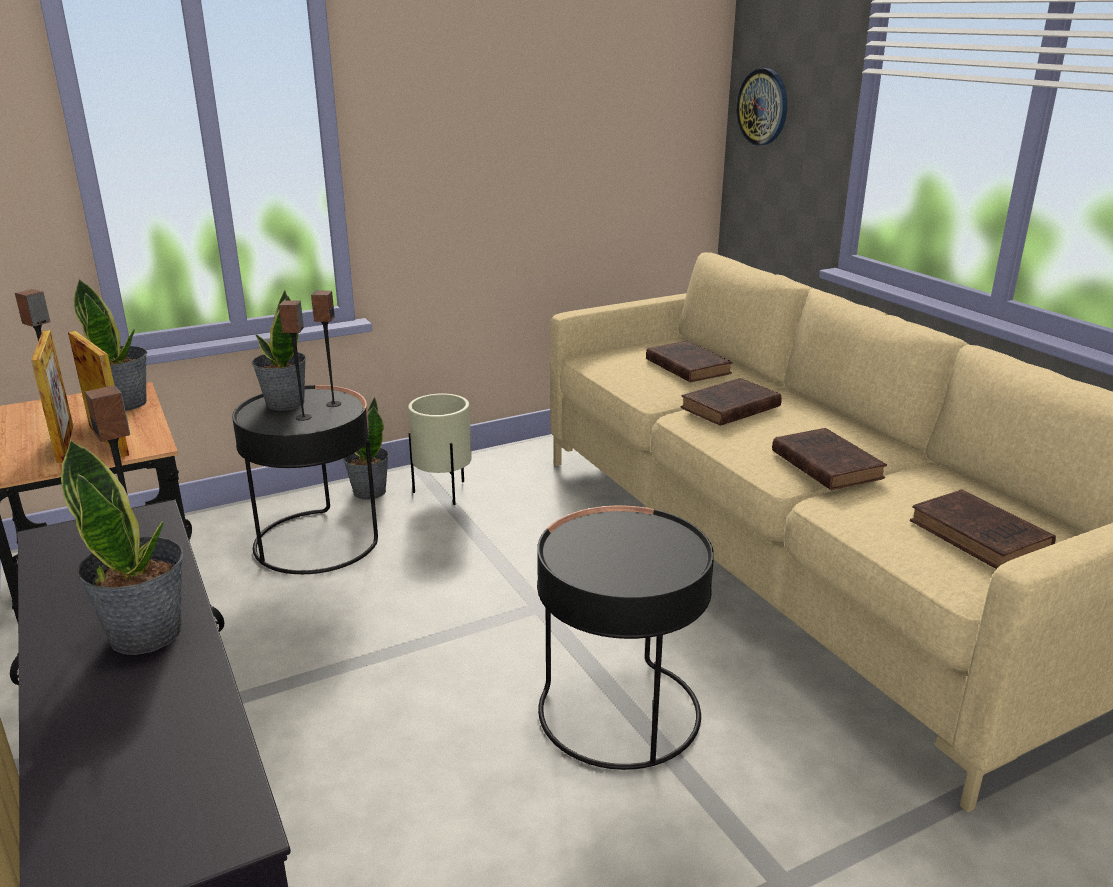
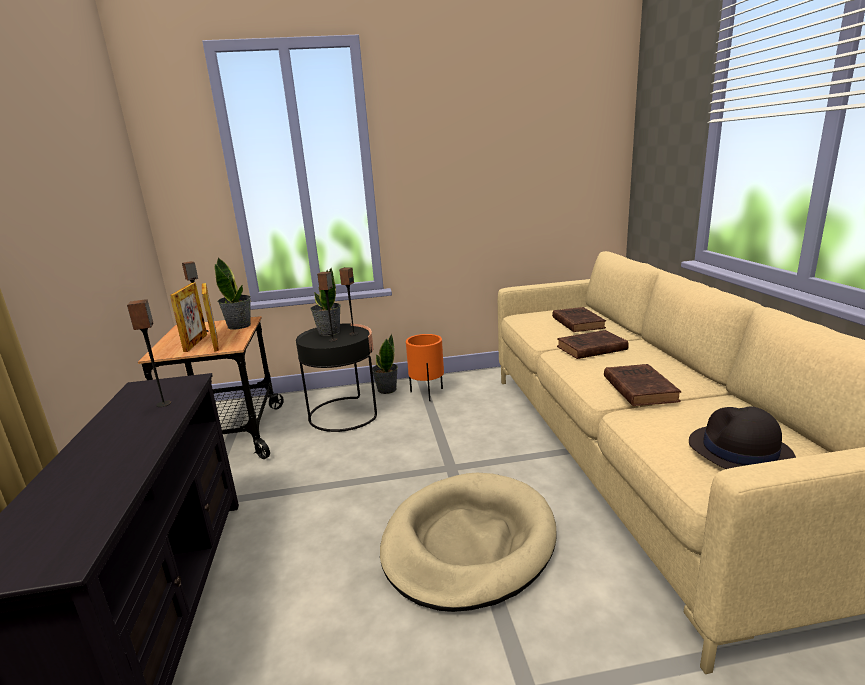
camera: 20 degrees right, 5 degrees down
(147, 633) = (132, 440): potted plant -> none
(444, 493) = (428, 394): beige planter -> orange planter
(618, 712) = (468, 543): black side table -> beige dog bed
(763, 107) = (650, 156): wall clock -> none
(981, 537) = (739, 451): brown book -> black hat

